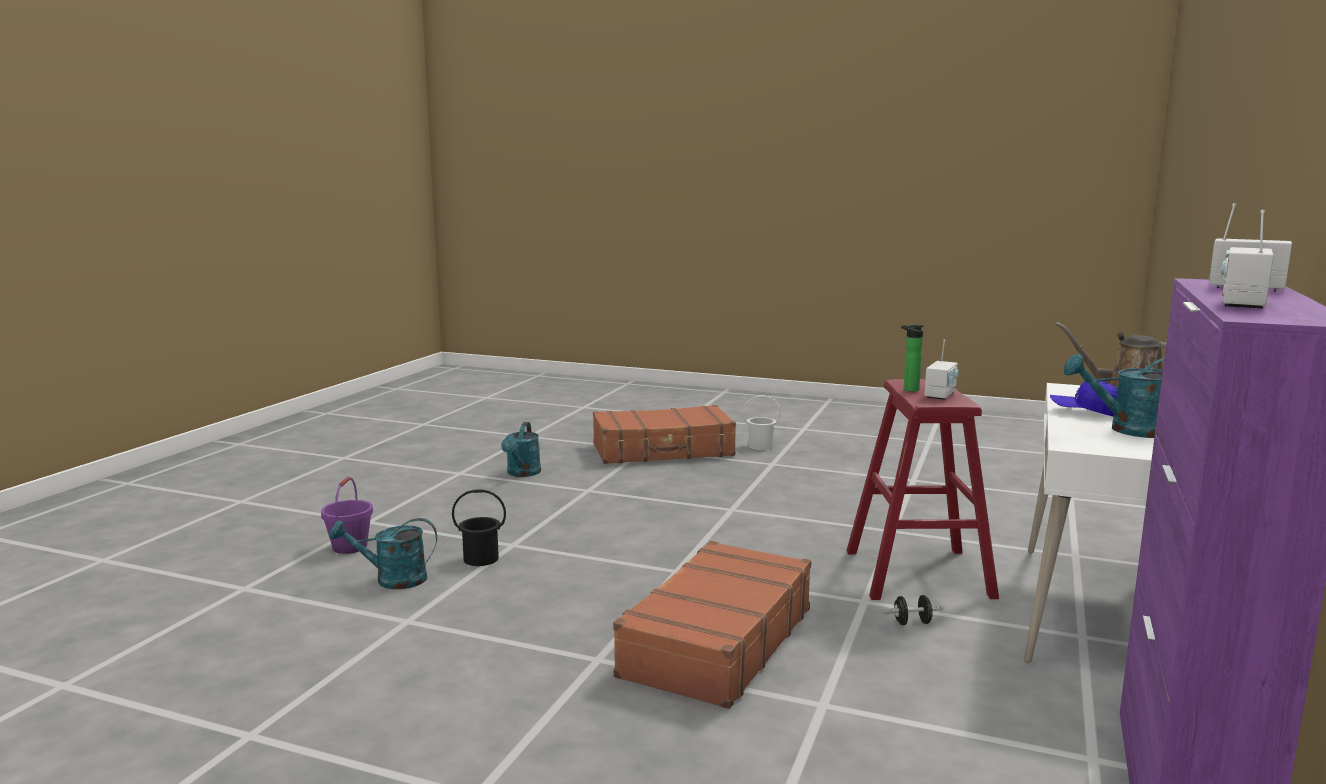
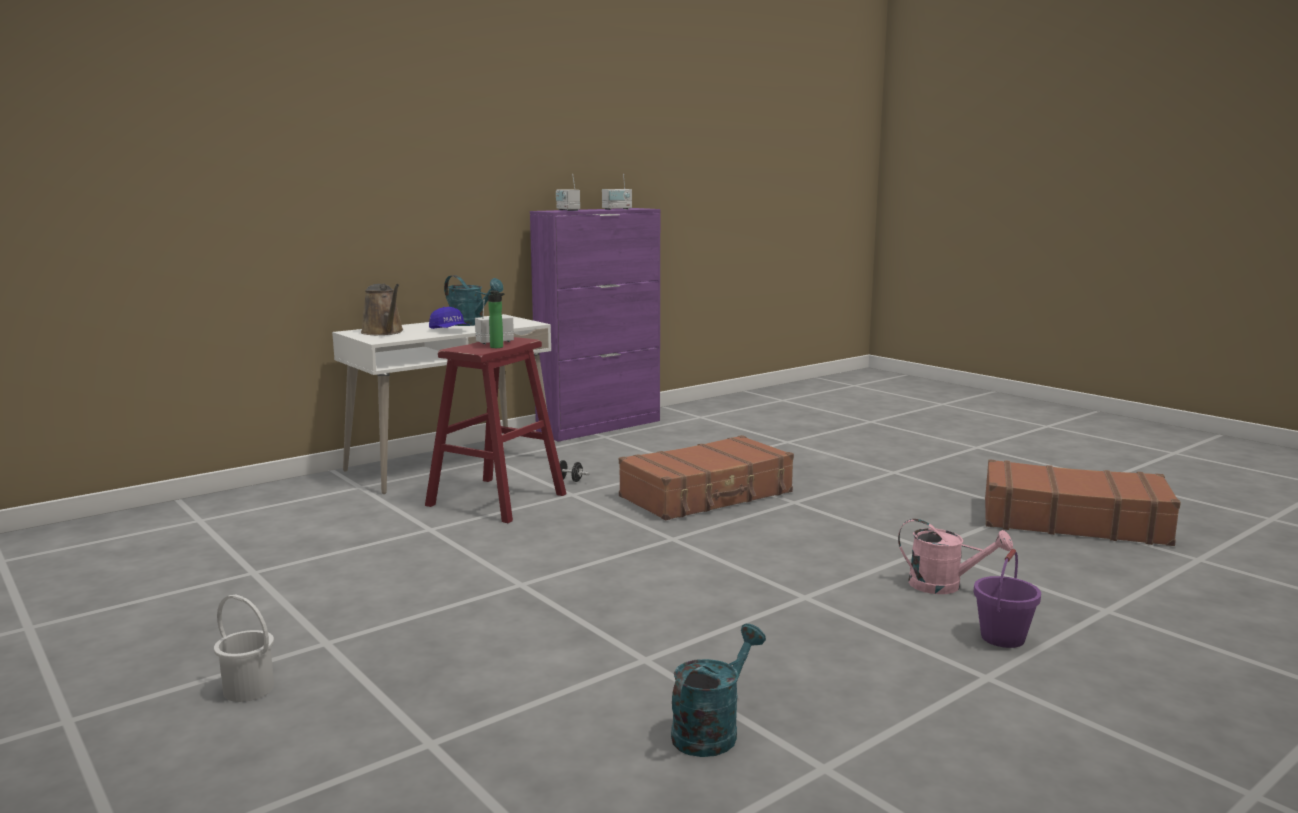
camera: 150 degrees left, 0 degrees up
(392, 580) = (945, 586): turquoise watering can -> pink watering can
(480, 558) = (847, 588): black bucket -> none
(663, 450) = (407, 728): brown suitcase -> brown suitcase (1072, 521)

